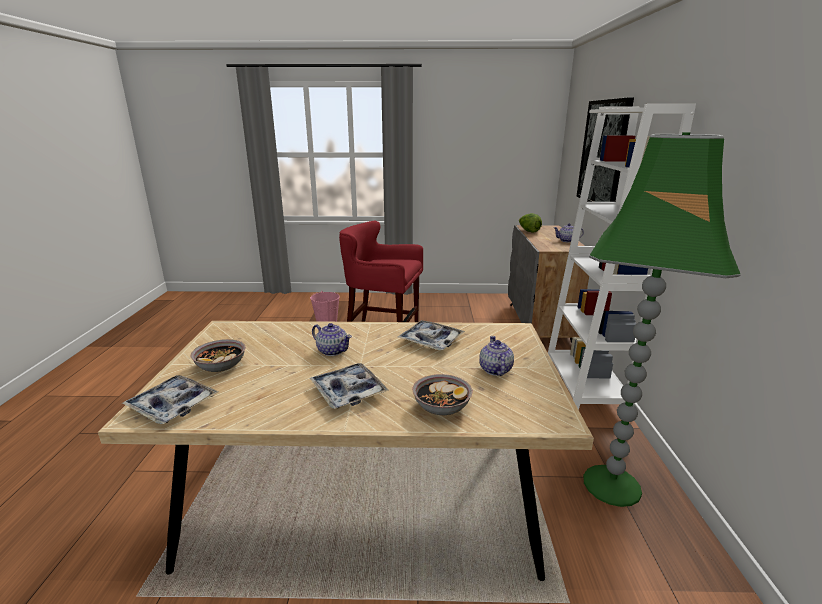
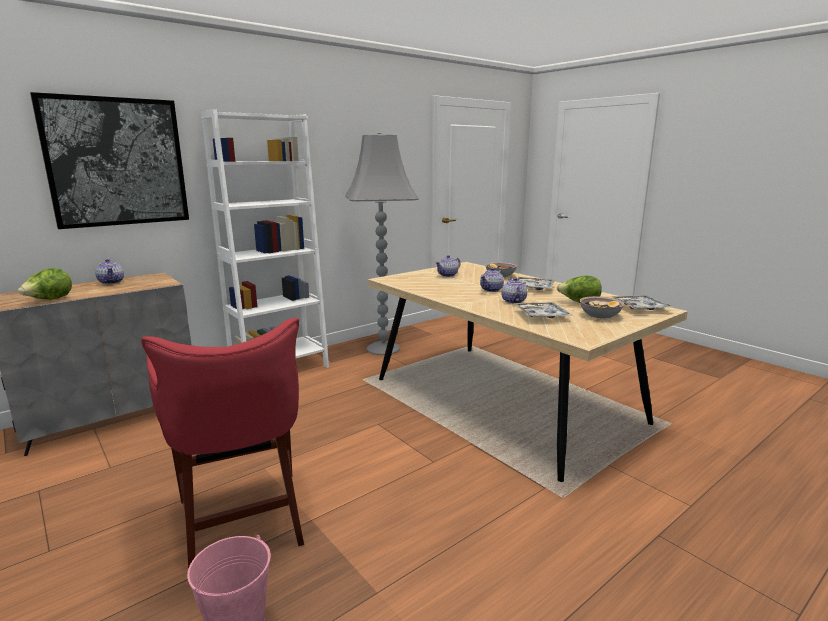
camera: 130 degrees left, 5 degrees down
(258, 380) = (579, 303): none -> lettuce
(386, 362) = (492, 290): none -> teapot
(431, 341) = (445, 289): tray -> tray (541, 315)
(612, 486) = (383, 348): green floor lamp -> grey floor lamp

